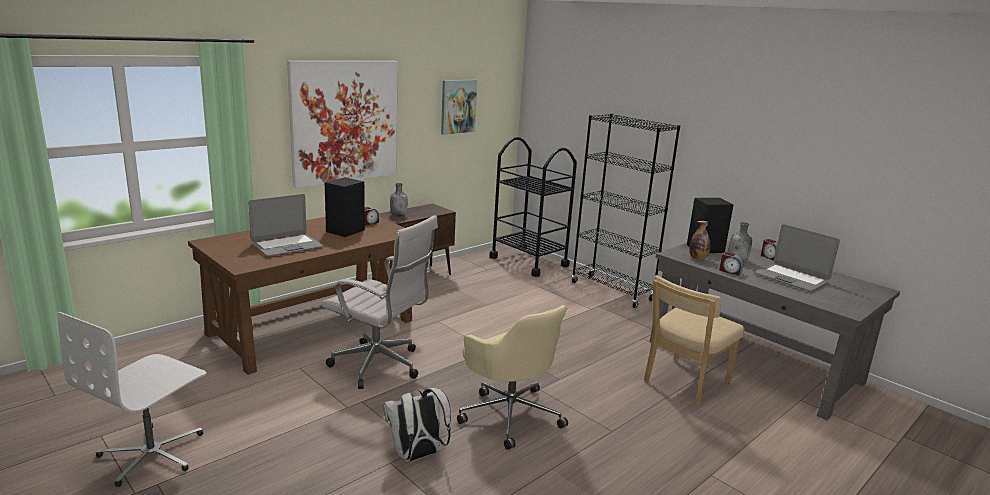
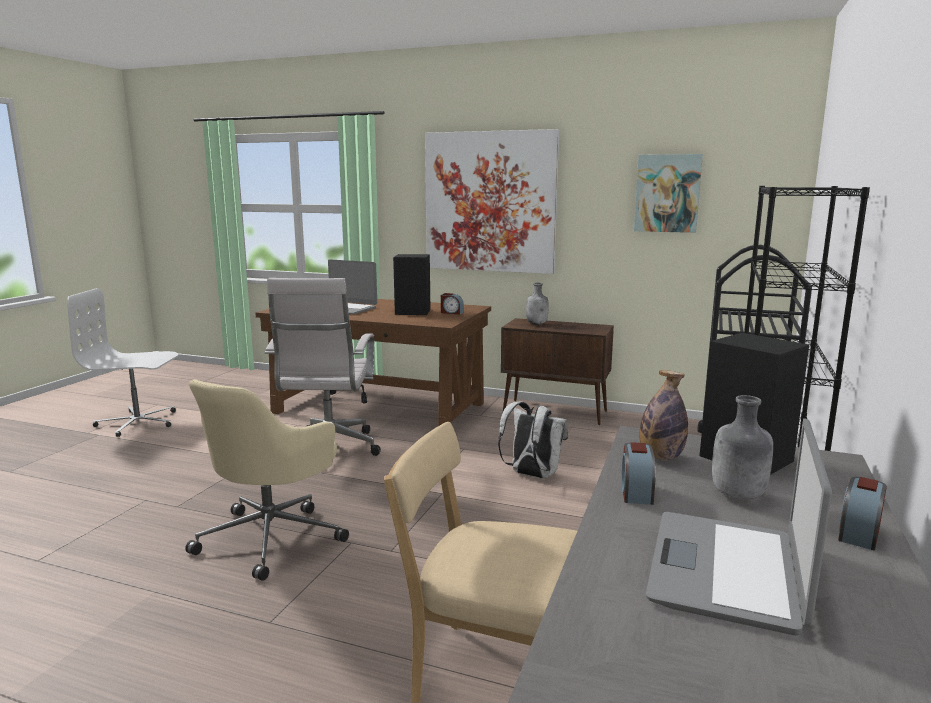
camera: 65 degrees right, 5 degrees down
(417, 455) = (162, 508): white backpack -> white backpack (531, 475)

